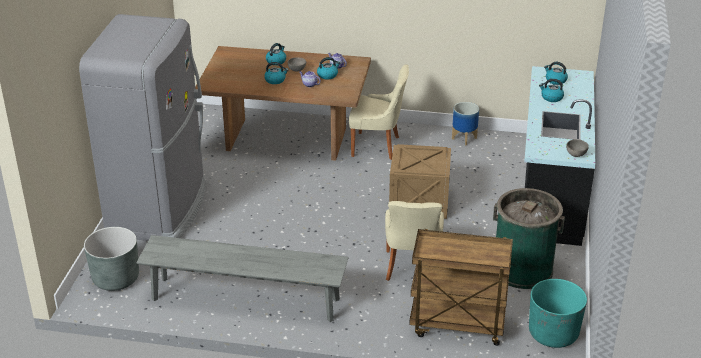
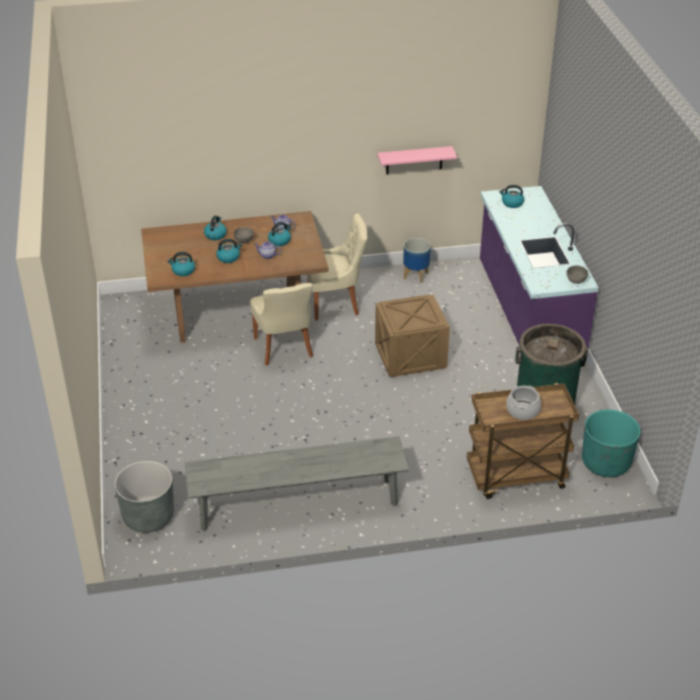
camera: 20 degrees left, 5 degrees up
(159, 209) = (148, 426): grey fridge -> none
(412, 268) = (442, 428): beige chair -> beige chair (284, 349)
(460, 254) = (523, 410): none -> cooking pot
(472, 25) = (414, 160): none -> pink shelf
(551, 98) = (519, 223): kettle -> kettle (183, 271)
(551, 190) = (527, 314): black counter -> purple counter

